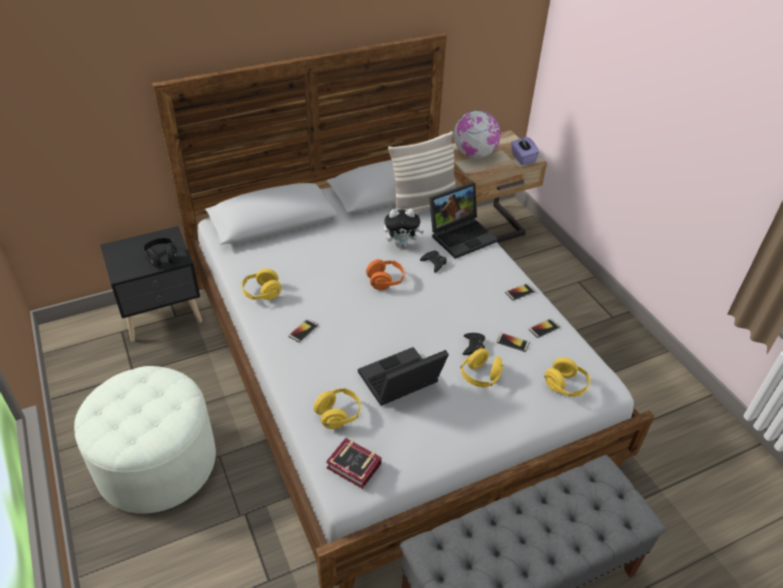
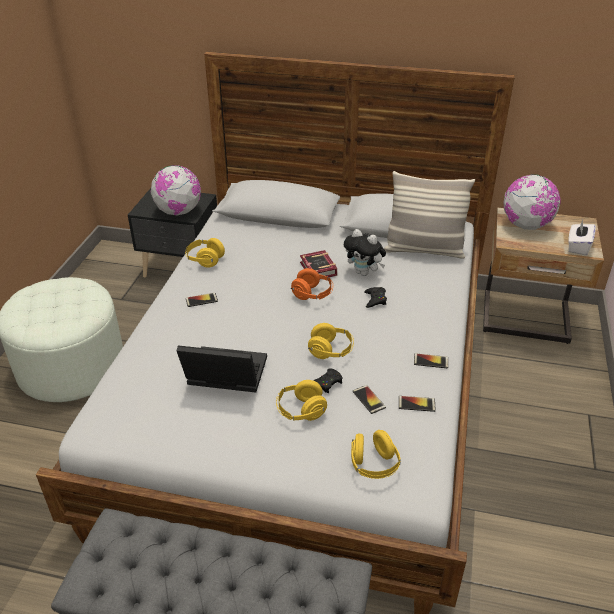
camera: 40 degrees right, 5 degrees down
(162, 258) = (179, 211): black headphones -> globe
(338, 415) = (149, 373): yellow headphones -> yellow headphones (331, 351)
(355, 468) = (112, 418): book -> book (318, 270)
(462, 235) = (431, 288): laptop -> none
(522, 158) = (578, 247): purple tissue box -> white tissue box

